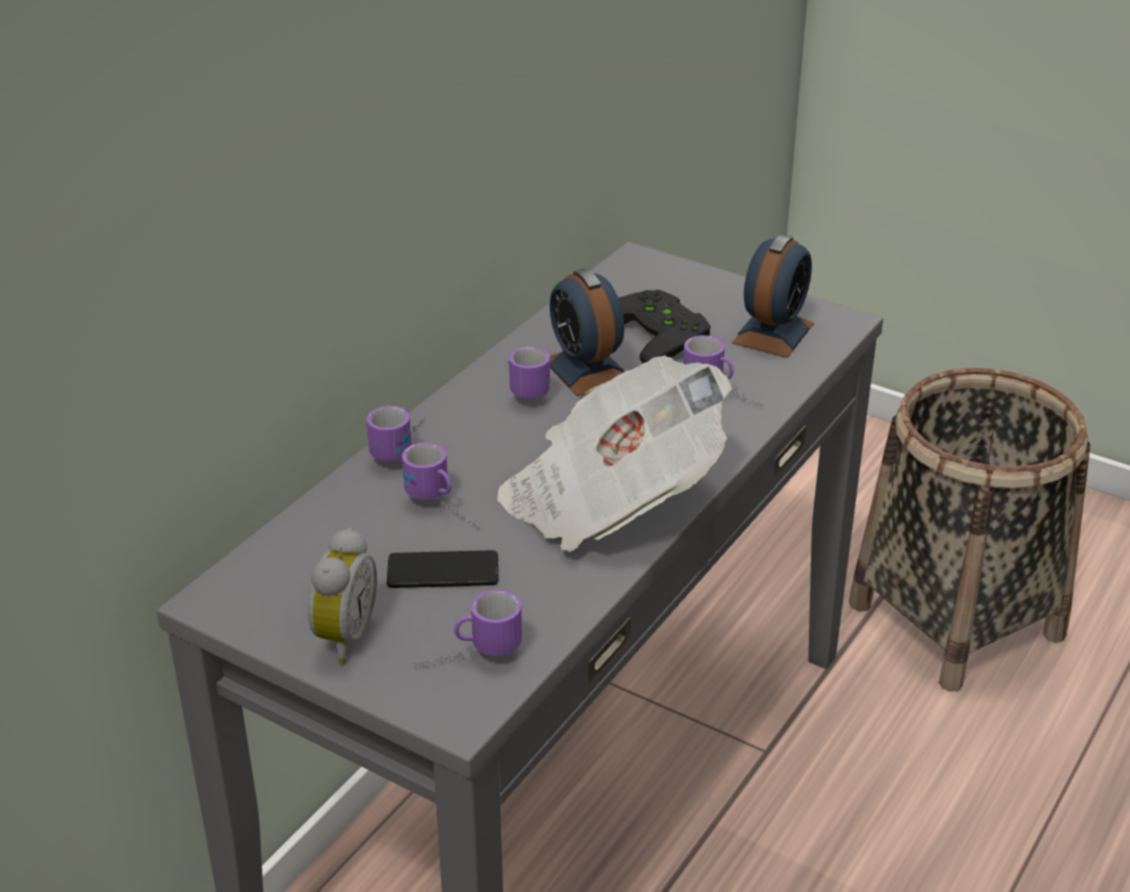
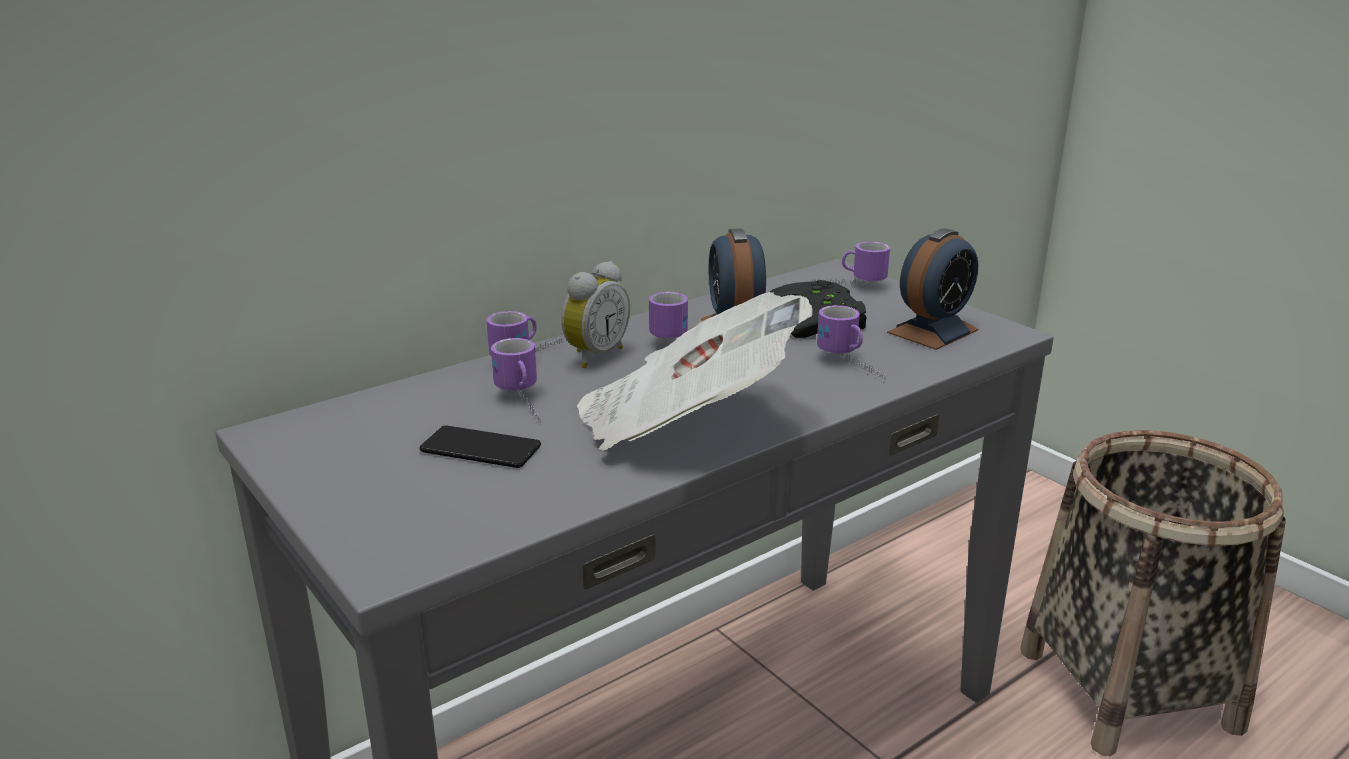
camera: 20 degrees right, 10 degrees down
(341, 637) = (342, 480): alarm clock -> alarm clock (593, 356)
(468, 657) = (440, 521): mug -> mug (848, 285)

